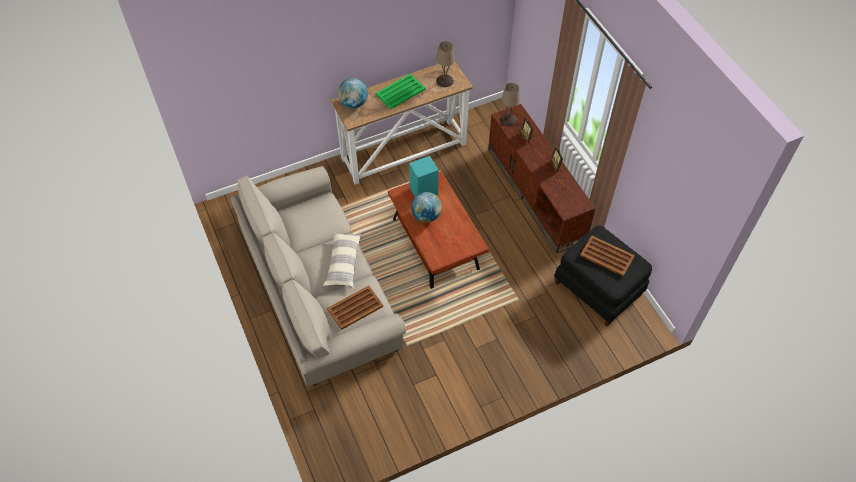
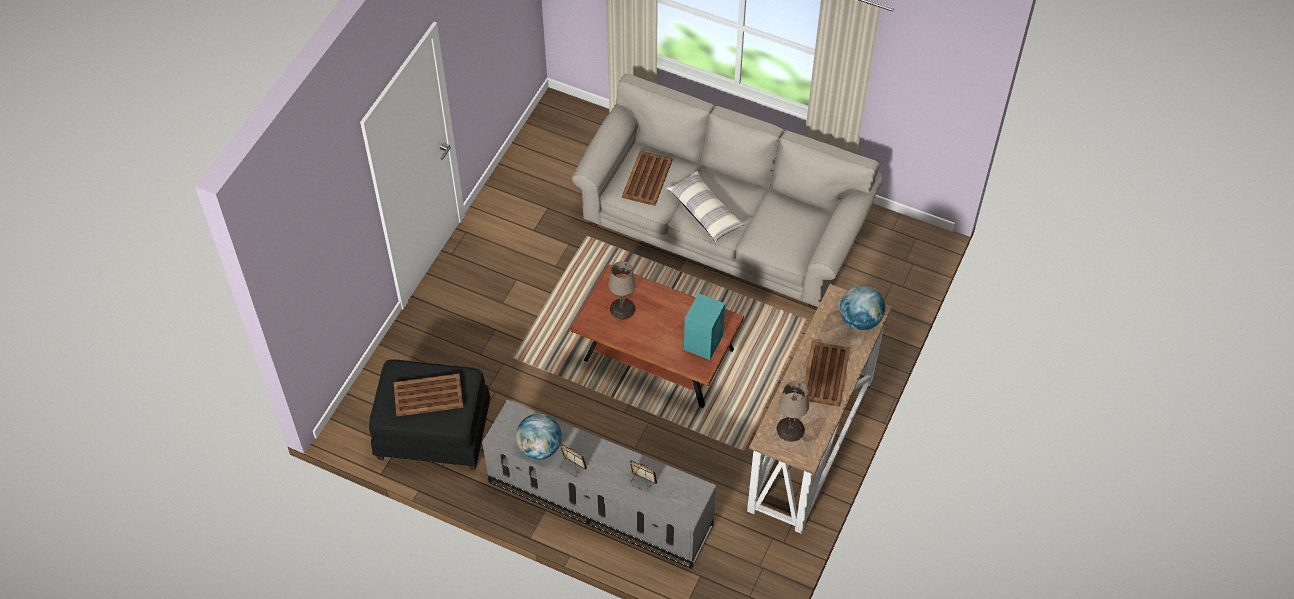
camera: 140 degrees right, 0 degrees up
(401, 91) = (825, 375): green tray -> brown tray
(426, 216) = (671, 316): globe -> globe (539, 447)
(508, 120) = (686, 491): beige table lamp -> beige table lamp (622, 308)
(536, 194) = (598, 504): brown tv stand -> grey tv stand

